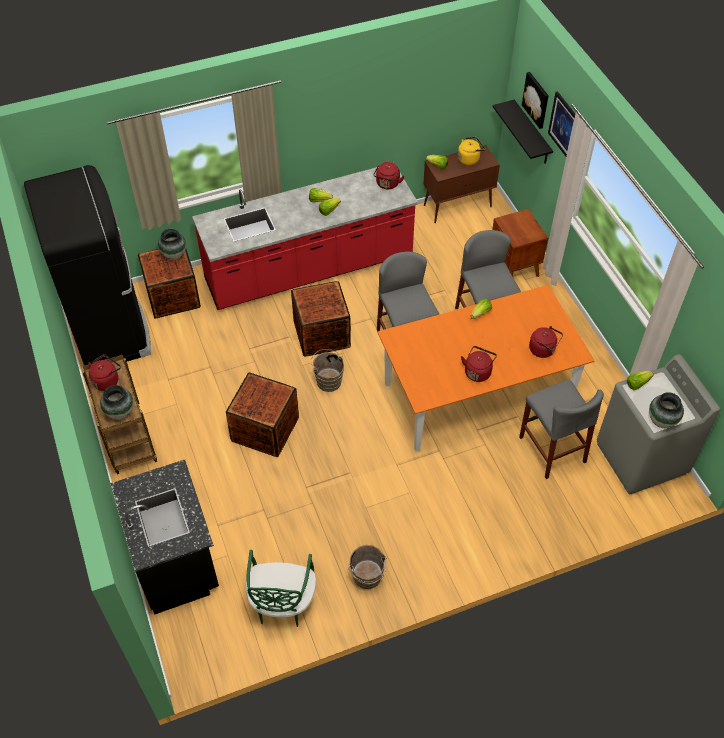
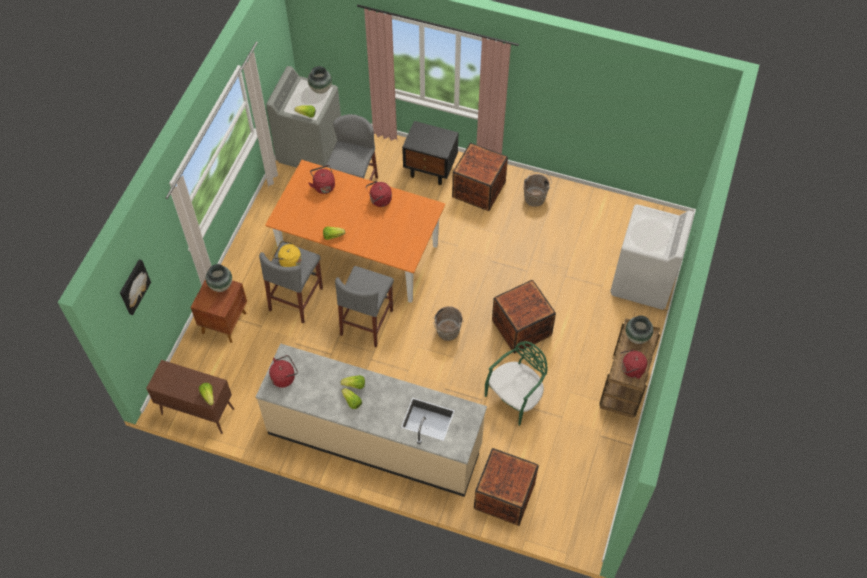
camera: 140 degrees left, 5 degrees up
(110, 328) = (576, 500): black fridge -> none
(174, 255) = (493, 482): vase -> vase (221, 286)
(176, 561) = (643, 281): black counter -> white washing machine
(282, 603) = (596, 217): green chair -> green chair (515, 398)
(309, 269) = (375, 439): red counter -> beige counter
(321, 334) = (418, 373): crate -> crate (479, 189)
(469, 159) = (176, 383): yellow kettle -> yellow kettle (288, 262)
(504, 527) = (431, 170): none -> black nightstand
(531, 133) = (144, 307): black shelf -> none
(563, 125) = (156, 237): picture -> none

